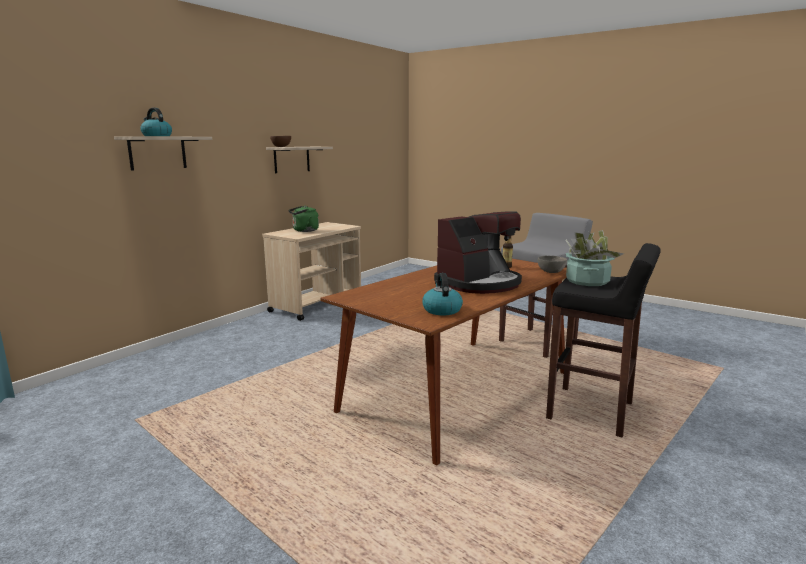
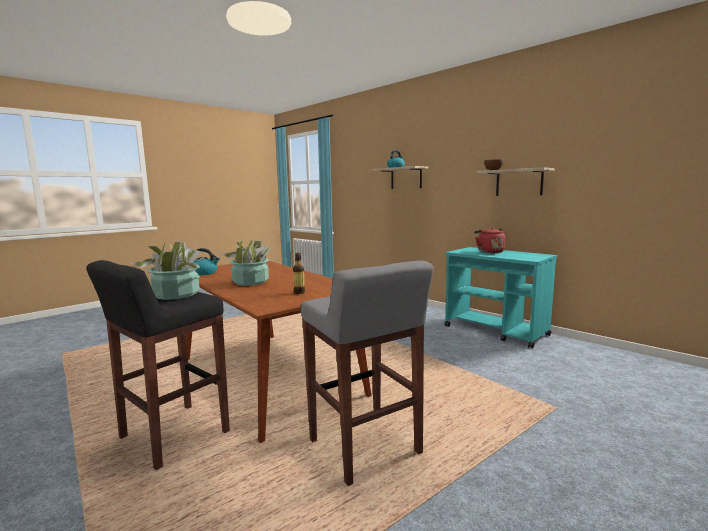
camera: 100 degrees right, 5 degrees down
(304, 231) = (489, 252): green kettle -> red kettle
(317, 304) = (496, 331): beige cart -> turquoise cart
(479, 283) = (251, 282): coffee machine -> potted plant
(551, 272) = (257, 303): grey bowl -> none

